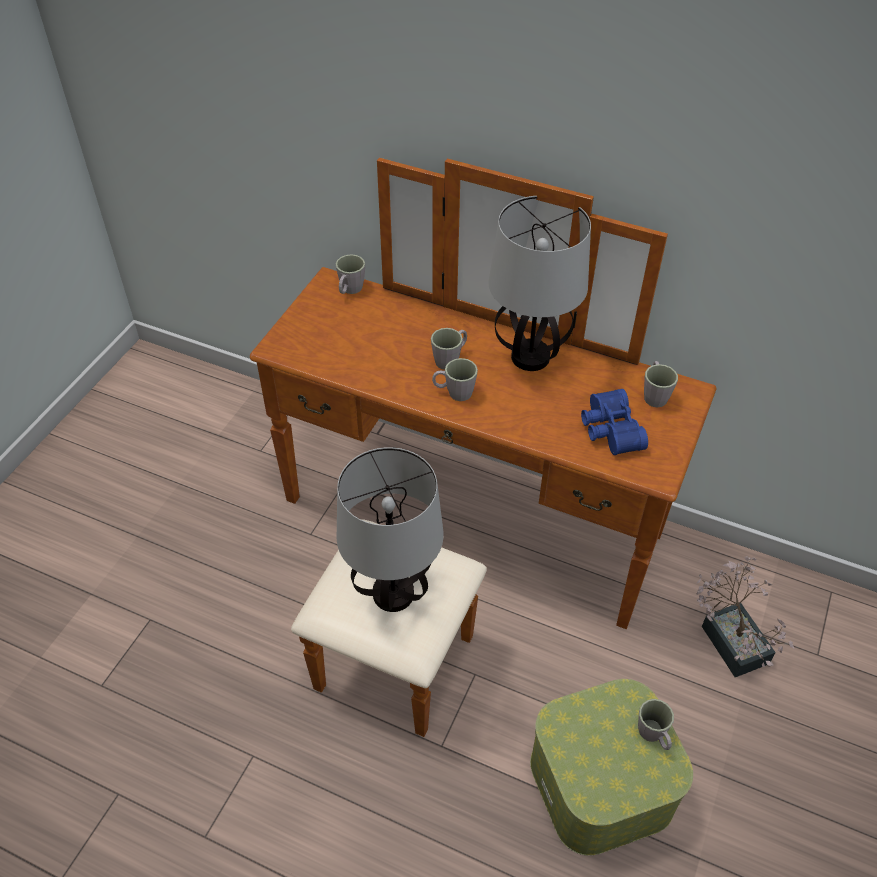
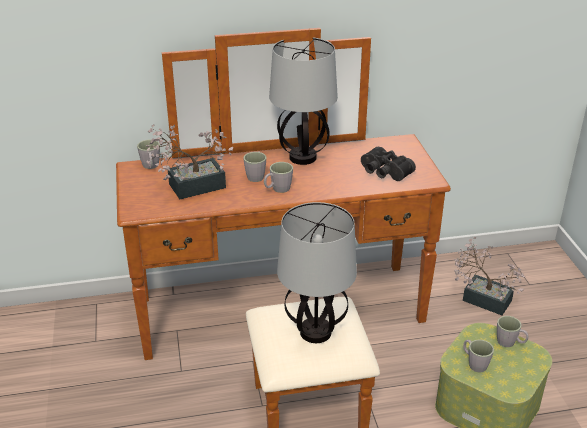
camera: 35 degrees left, 15 degrees down
(363, 341) = (190, 187): none -> potted plant
(608, 430) = (384, 172): blue binoculars -> black binoculars
(654, 394) = (389, 148): grey mug -> grey mug (474, 363)

